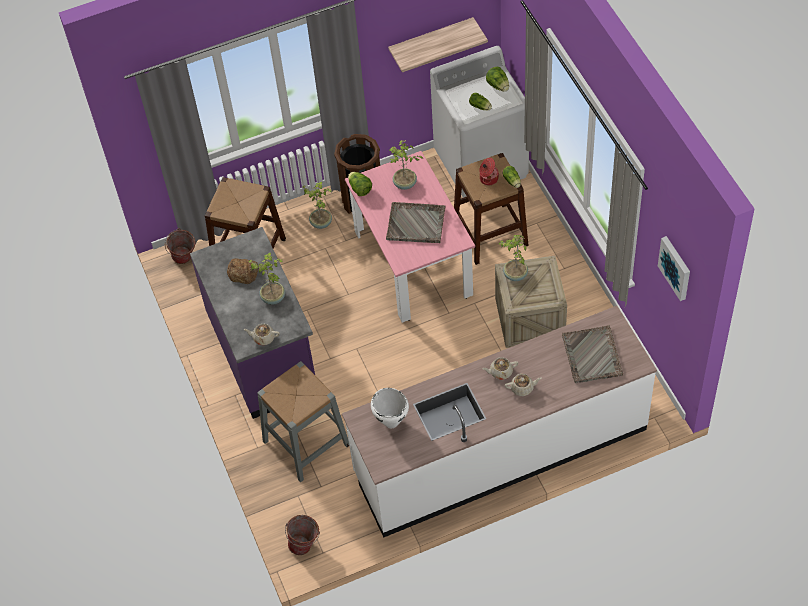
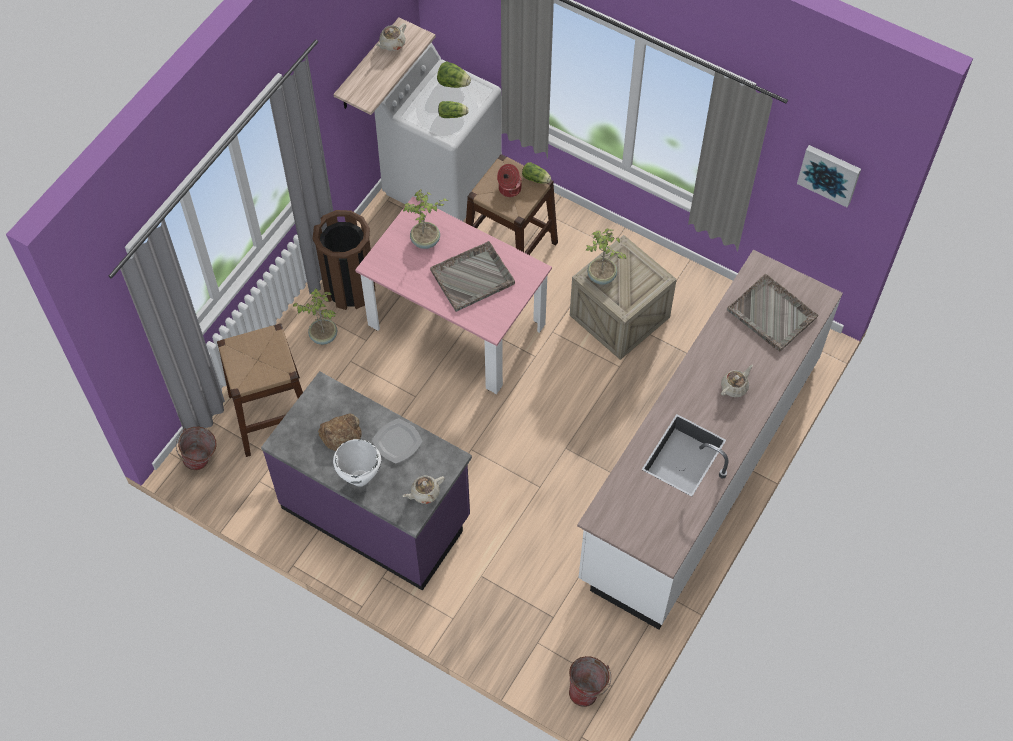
camera: 40 degrees left, 5 degrees up
(273, 297) = (397, 441): potted plant -> plate
(306, 443) = (500, 581): grey stool -> none
(360, 189) = (381, 272): lettuce -> none
(391, 421) = (635, 501): white cooking pot -> white cooking pot (360, 478)
(500, 372) = (700, 383): beige teapot -> beige teapot (392, 44)

